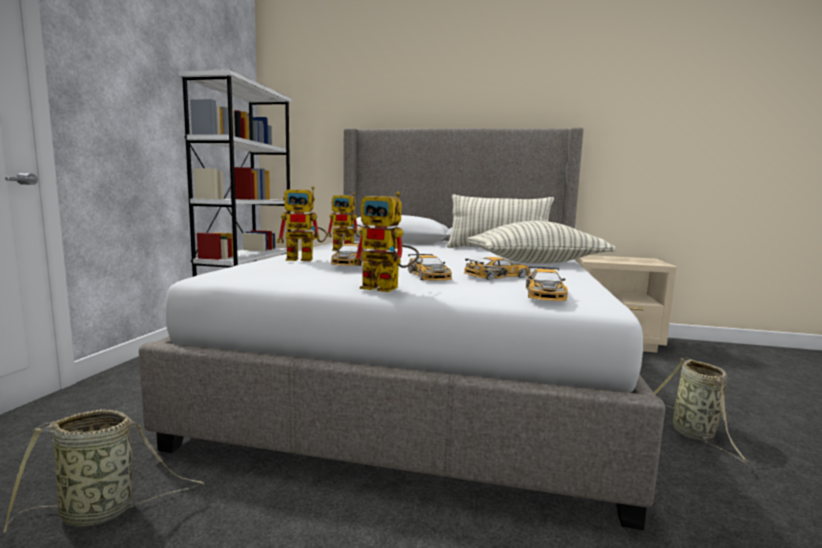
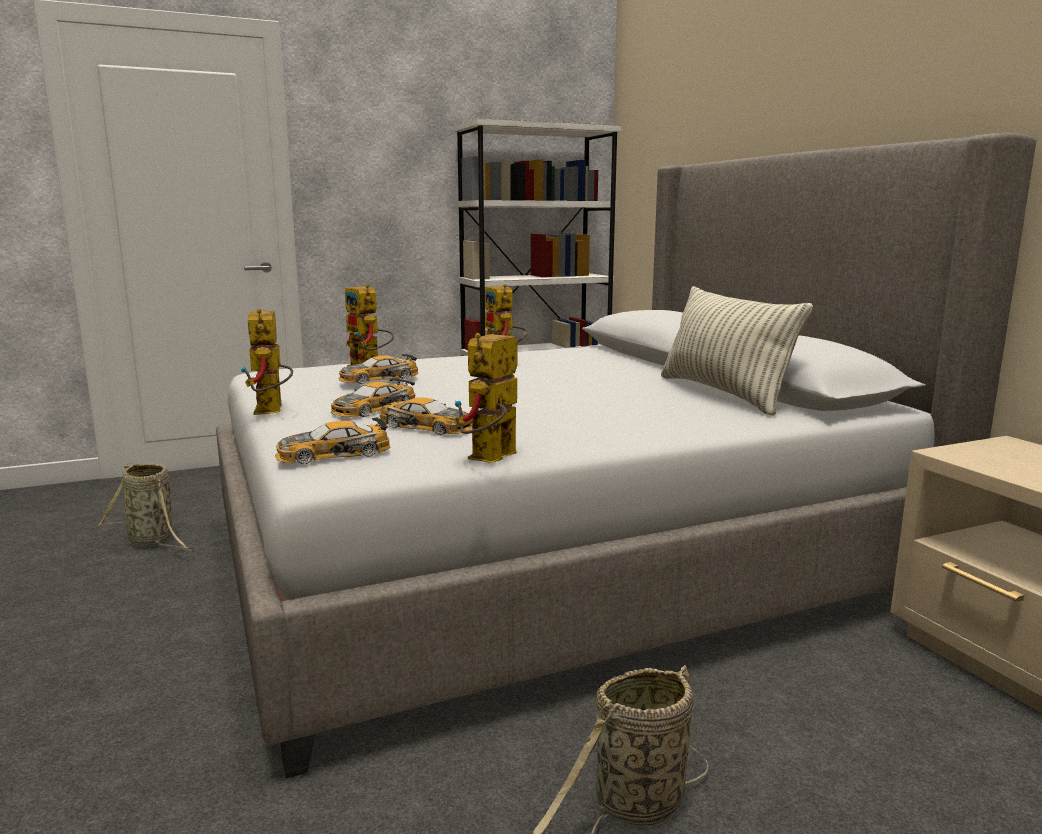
camera: 55 degrees right, 5 degrees up
(535, 262) = (614, 424): pillow -> none
(588, 280) = (490, 459): none -> toy robot

